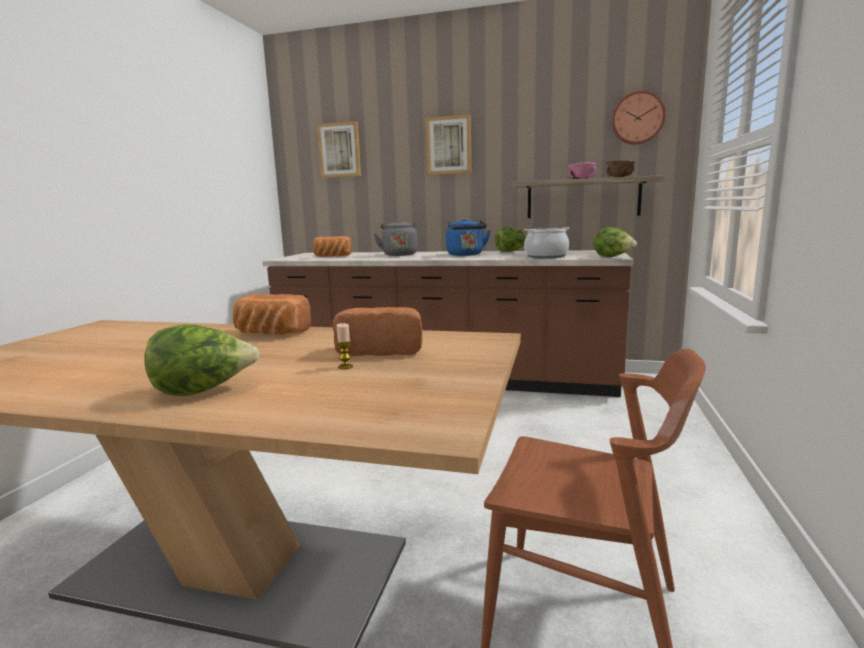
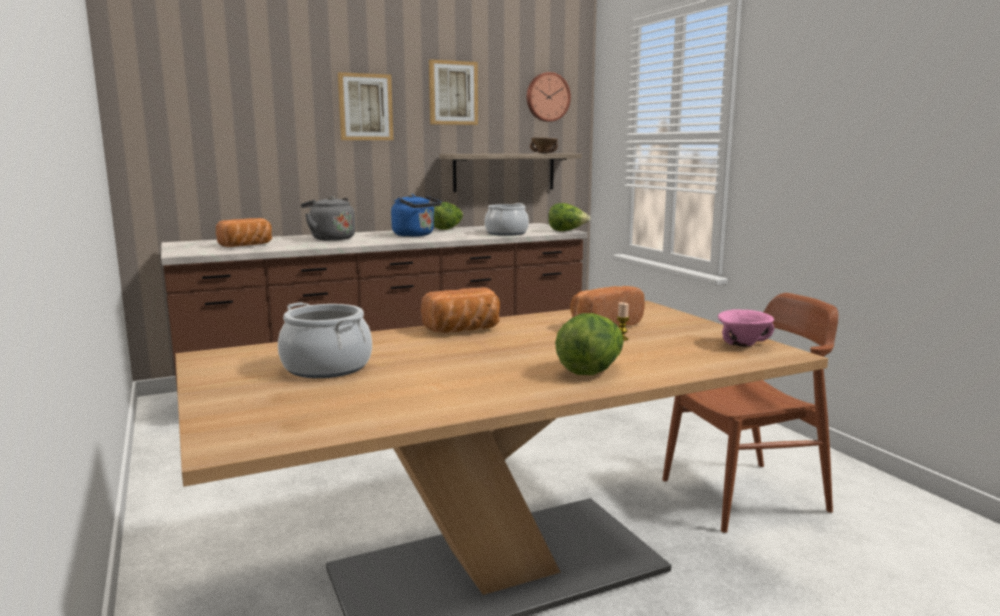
camera: 40 degrees left, 0 degrees up
(104, 344) = (326, 367): none -> cooking pot
(339, 150) = (215, 101): picture -> picture (453, 93)
(582, 179) = (508, 153): pink bowl -> pink bowl (744, 344)

